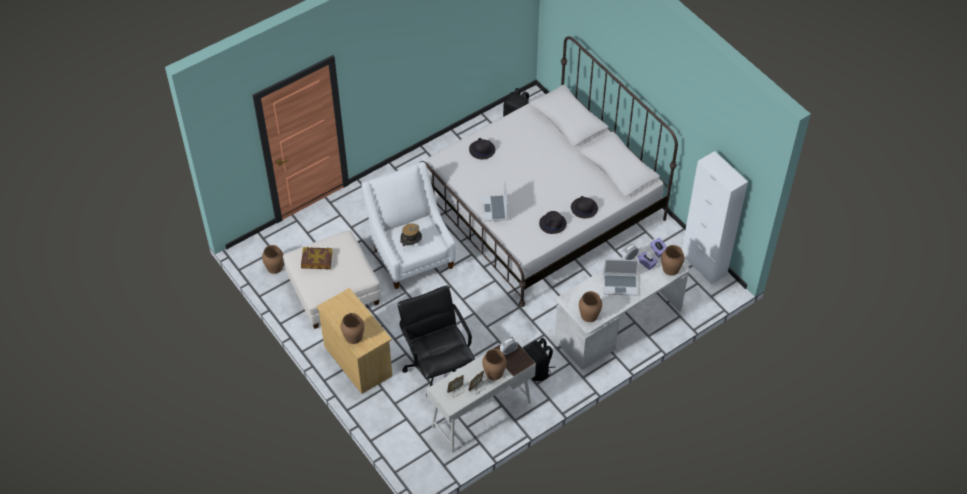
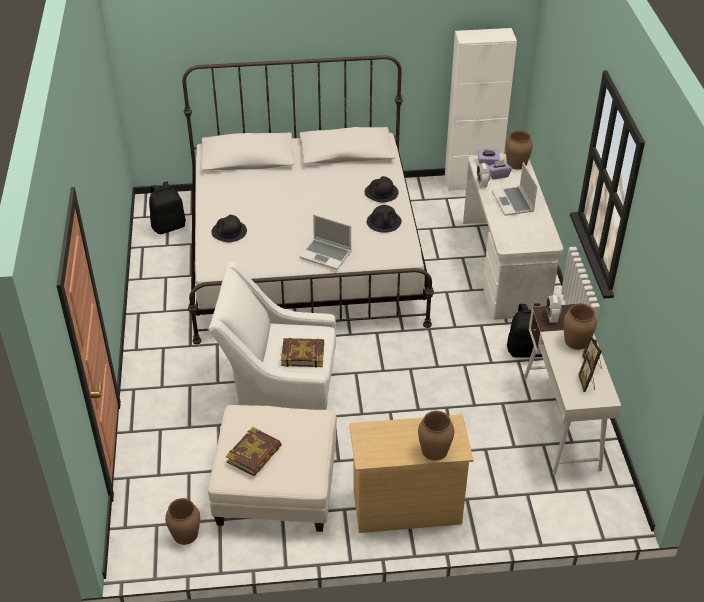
camera: 60 degrees left, 10 degrees down
(411, 244) = (303, 354): hat -> book
(437, 367) = (467, 433): black office chair -> none
(589, 315) = (539, 239): brown vase -> none
(620, 284) = (513, 202): laptop -> laptop turned 135 degrees clockwise

